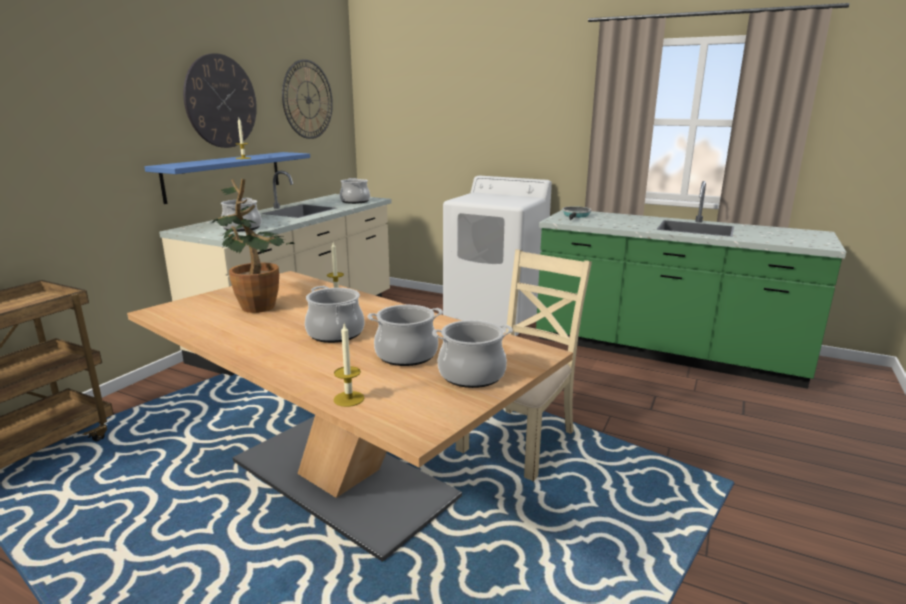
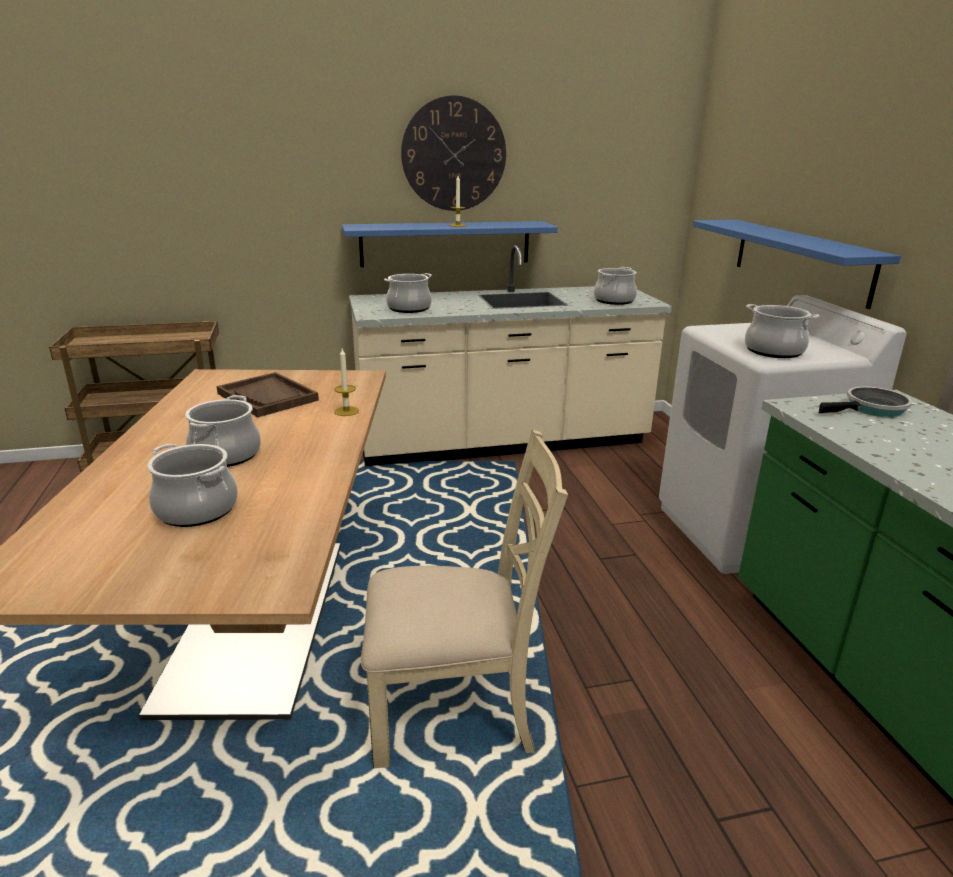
camera: 50 degrees right, 5 degrees up
(257, 304) = (268, 397): potted plant -> brown tray
(308, 100) = (601, 152): wall clock -> none
(349, 399) = (56, 525): candle -> none
(467, 157) = (800, 260): none -> blue shelf
(471, 375) = (165, 567): cooking pot -> cooking pot (773, 351)

